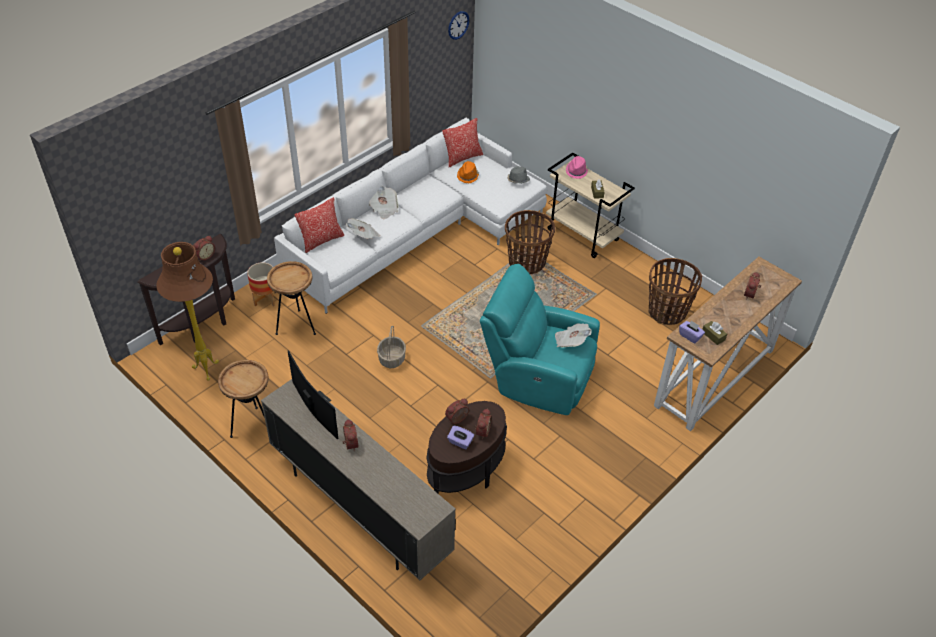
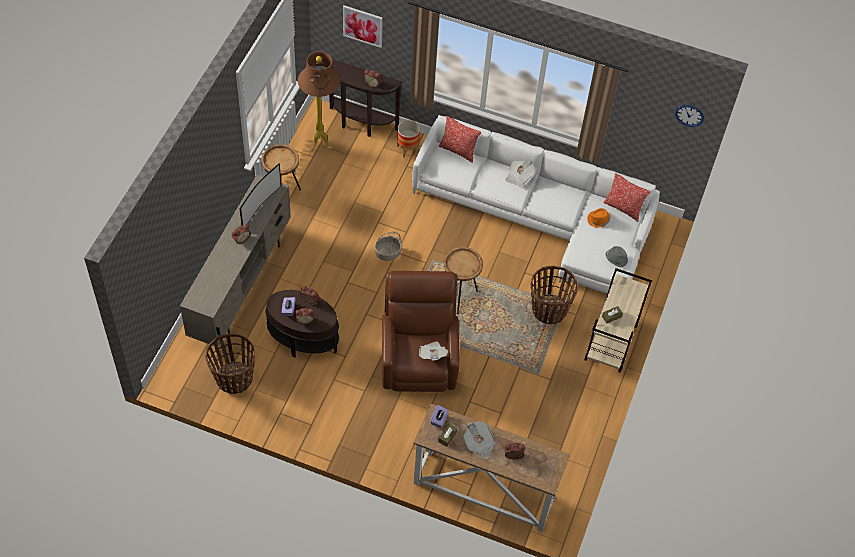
camera: 65 degrees right, 10 degrees up
(158, 201) = (363, 26): none -> picture
(297, 326) = (390, 180): brown side table -> brown side table (459, 297)
(363, 235) = (479, 175): newspaper -> newspaper (479, 444)
(537, 376) = (419, 357): turquoise armchair -> brown armchair
(576, 171) = (632, 293): pink hat -> none
(667, 312) = (546, 435): basket -> basket (234, 378)

